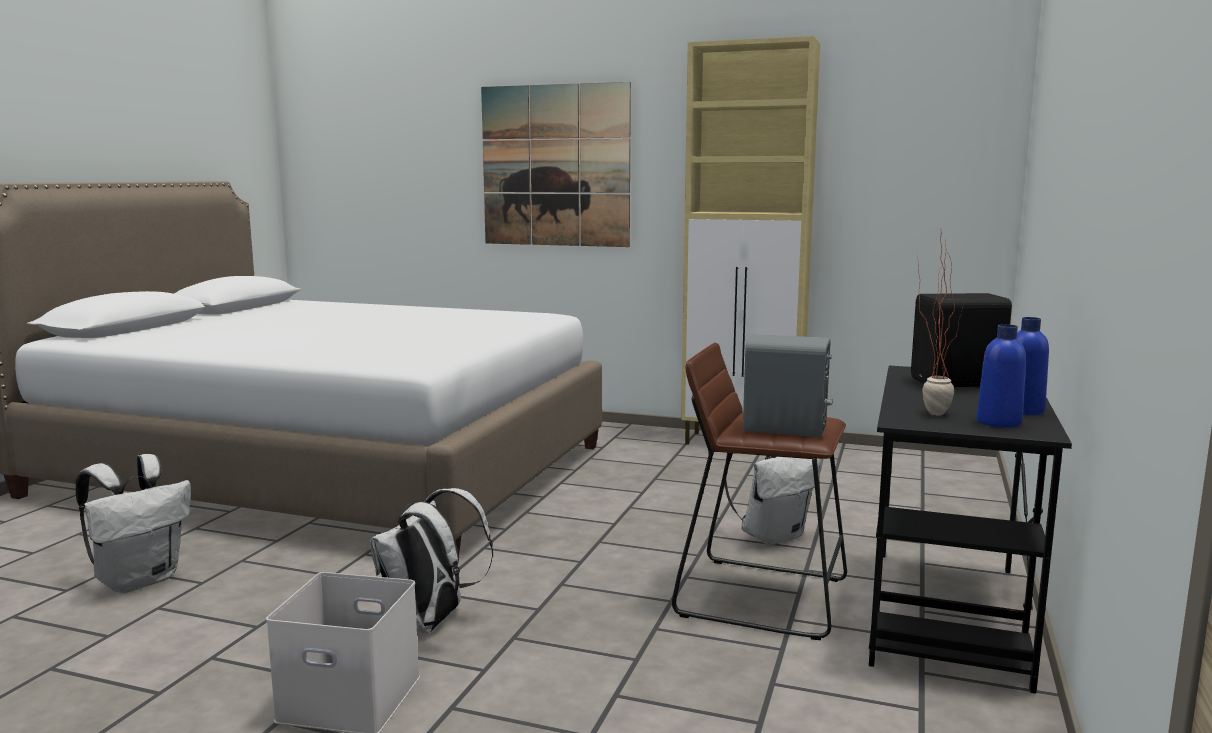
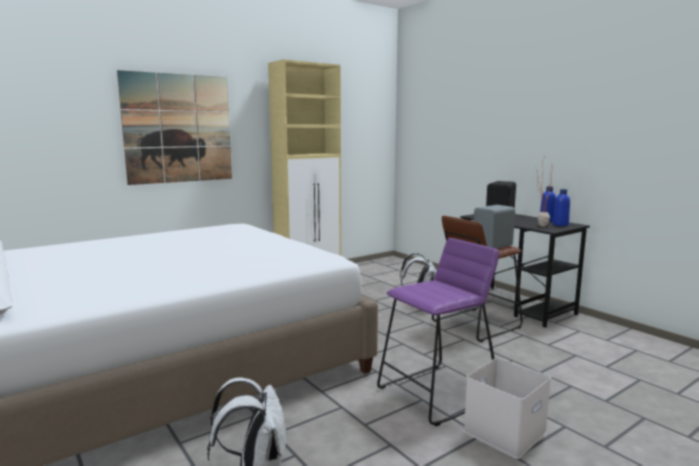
camera: 55 degrees left, 0 degrees up
(429, 623) = (437, 393): white backpack -> purple stool

